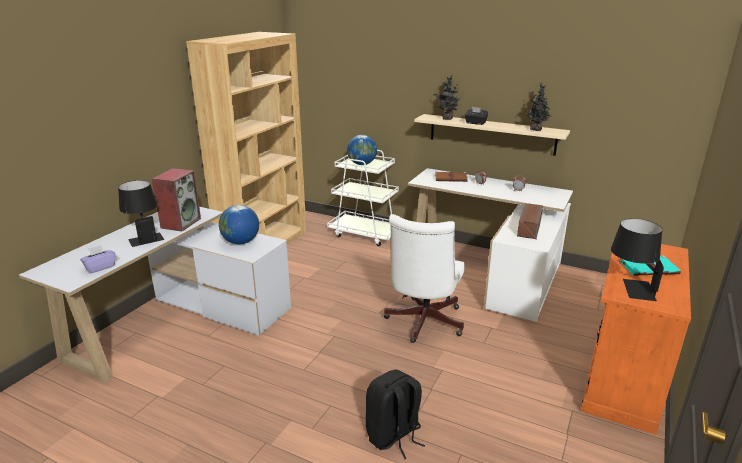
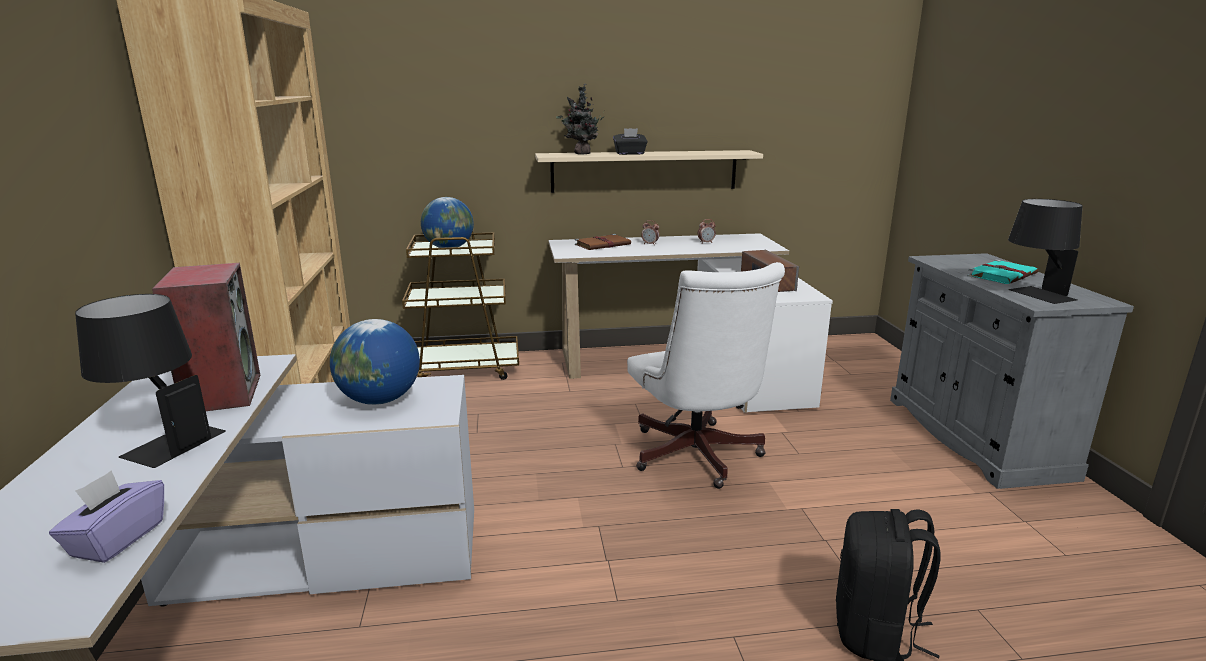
camera: 35 degrees left, 5 degrees down
(365, 234) = (462, 368): white cart -> brown cart
(537, 130) = (718, 152): potted plant -> none
(622, 378) = (975, 436): orange cabinet -> grey cabinet

